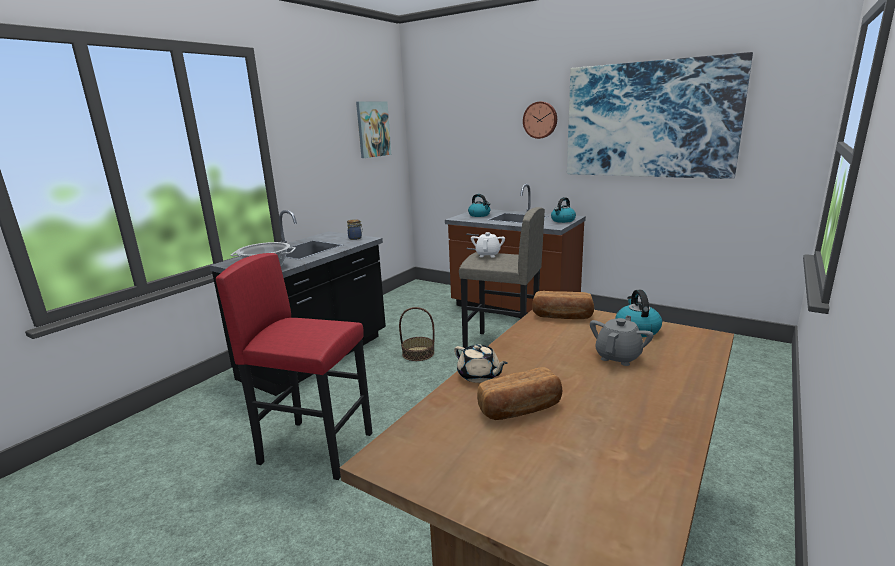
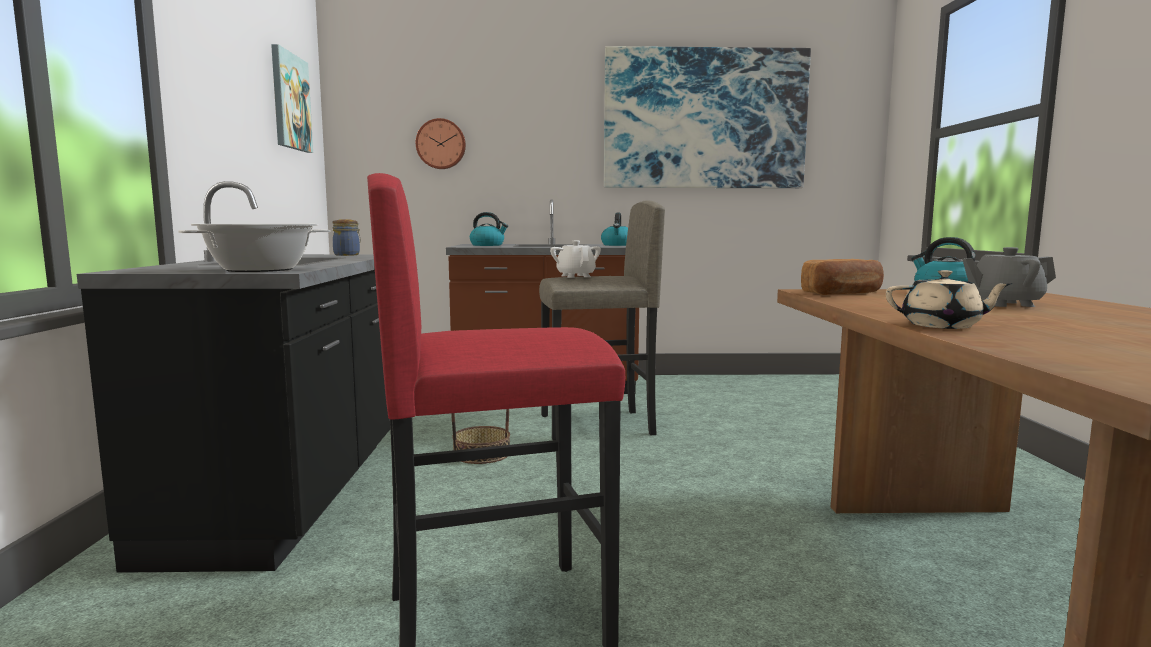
camera: 35 degrees left, 10 degrees down
(520, 409) = (1085, 335): bread -> none
(540, 120) = (561, 114): wall clock -> wall clock (441, 144)
(618, 357) = (1004, 304): grey teapot -> grey teapot turned 90 degrees counterclockwise

